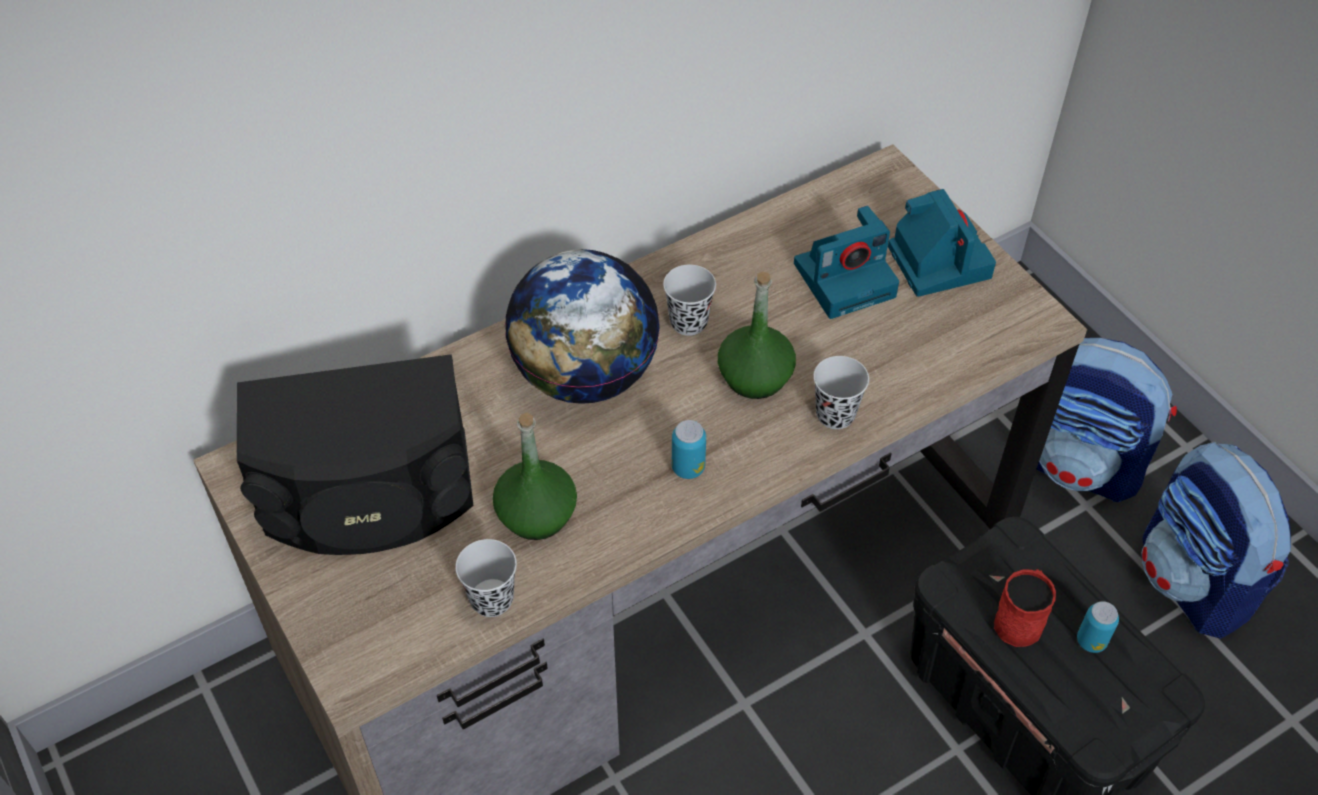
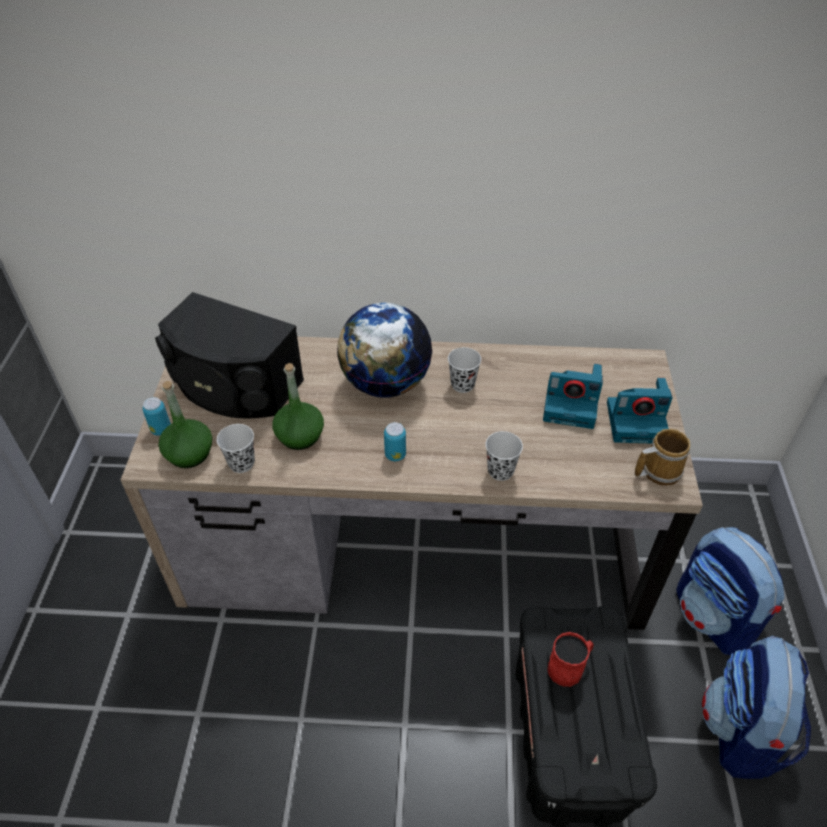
camera: 35 degrees right, 5 degrees down
(755, 377) = (473, 429): green bottle -> green bottle (189, 454)
(937, 260) = (636, 421): camera -> camera turned 75 degrees clockwise
(1009, 311) = (658, 470): none -> mug
(1091, 641) = (604, 708): can -> can (161, 429)

